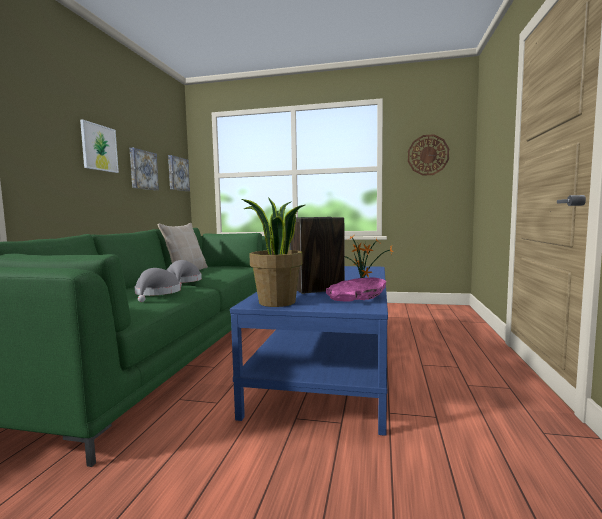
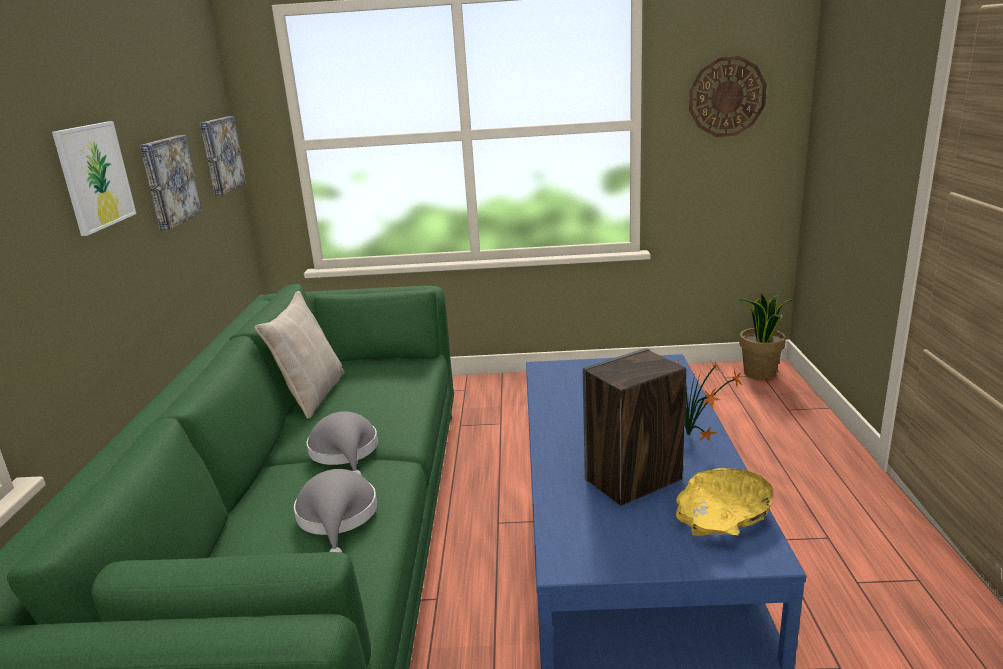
camera: 10 degrees left, 15 degrees up
(276, 302) = (603, 552): potted plant -> potted plant (759, 374)
(356, 298) = (722, 517): pink bowl -> yellow bowl

